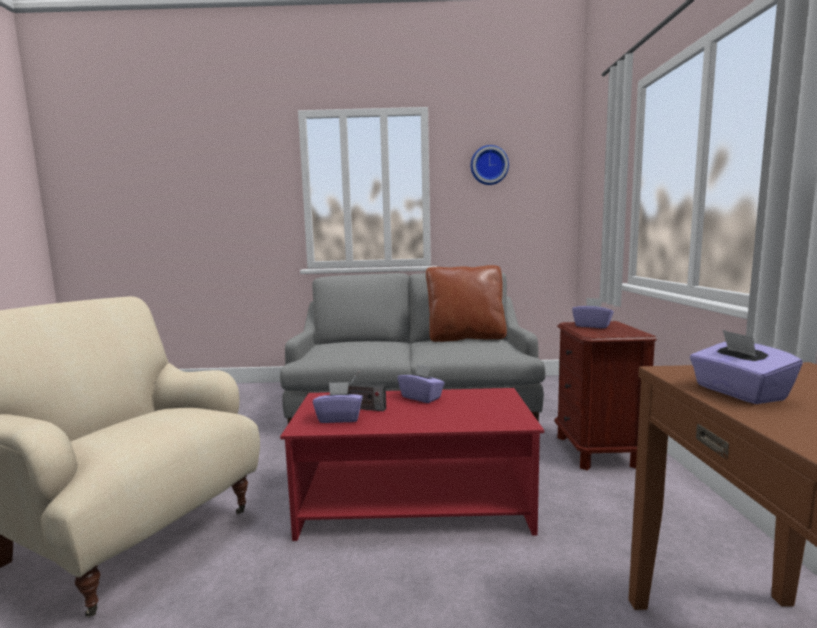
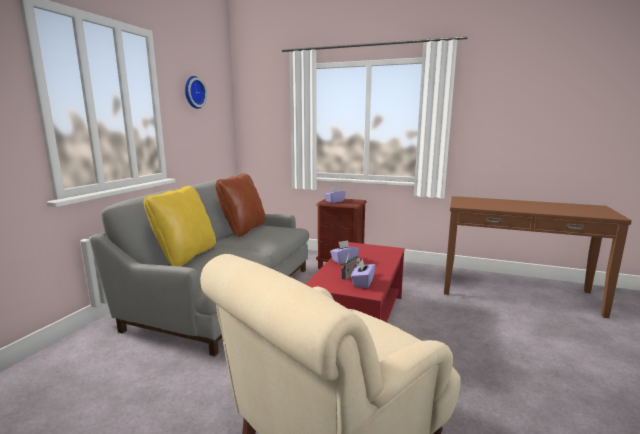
camera: 70 degrees left, 5 degrees up
(357, 340) = (186, 256): none -> yellow pillow
(738, 393) = (483, 206): purple tissue box -> none

